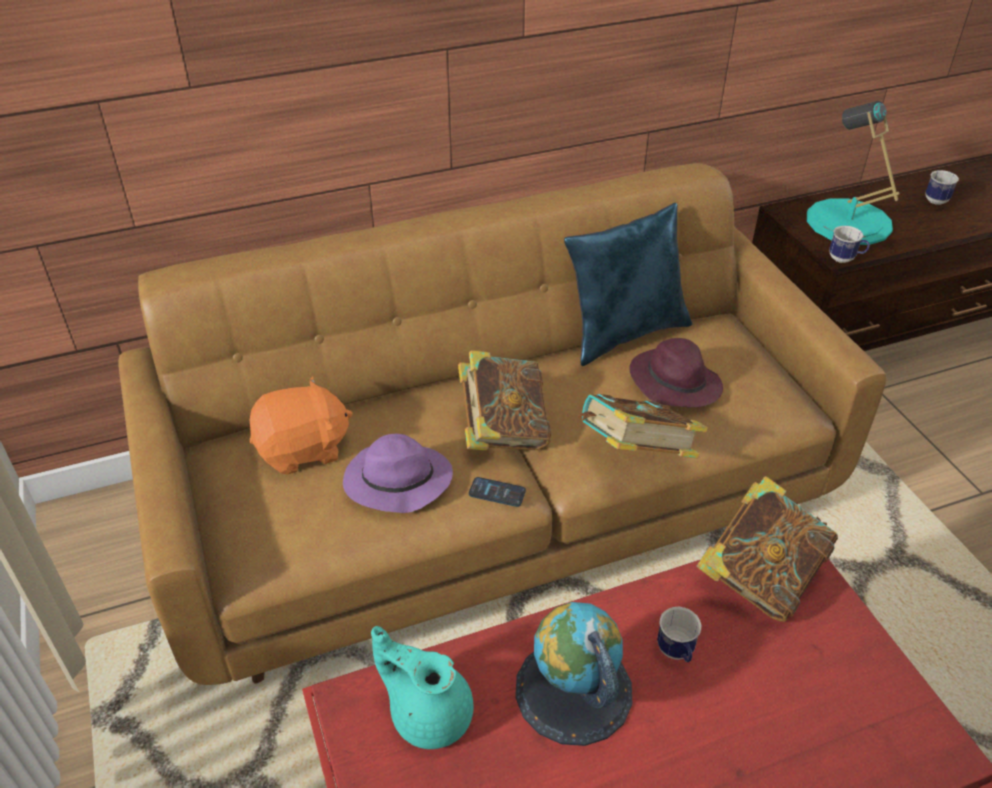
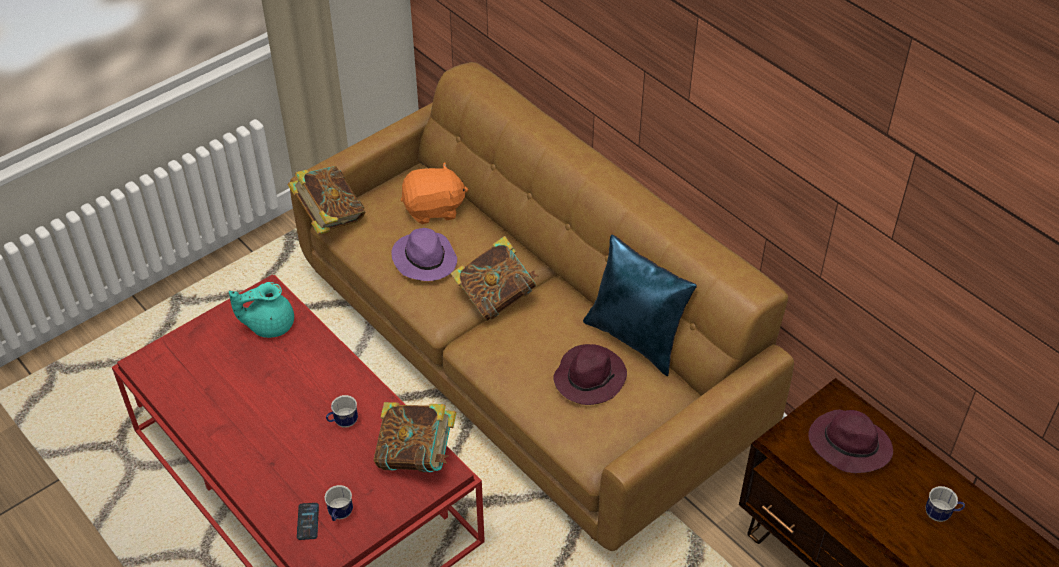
camera: 70 degrees right, 5 degrees up
(303, 450) = (434, 209): orange plush toy -> orange plush toy turned 60 degrees counterclockwise
(429, 713) = (269, 324): turquoise teapot -> turquoise teapot turned 120 degrees counterclockwise
(497, 492) = (436, 309): phone -> phone (308, 521)
(573, 690) = (302, 380): globe -> none
(635, 455) = (500, 370): book -> book (329, 218)
(845, 259) = (779, 447): mug -> mug (339, 515)
(848, 222) = (847, 445): turquoise table lamp -> purple hat

